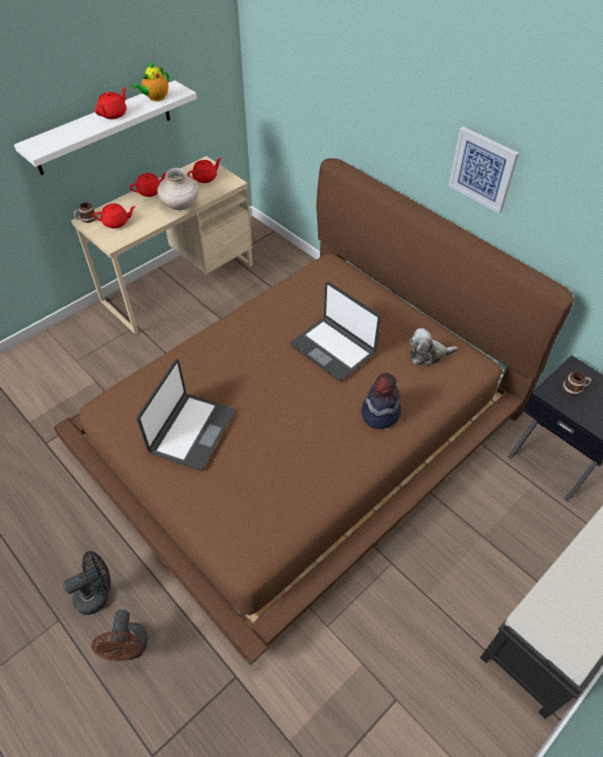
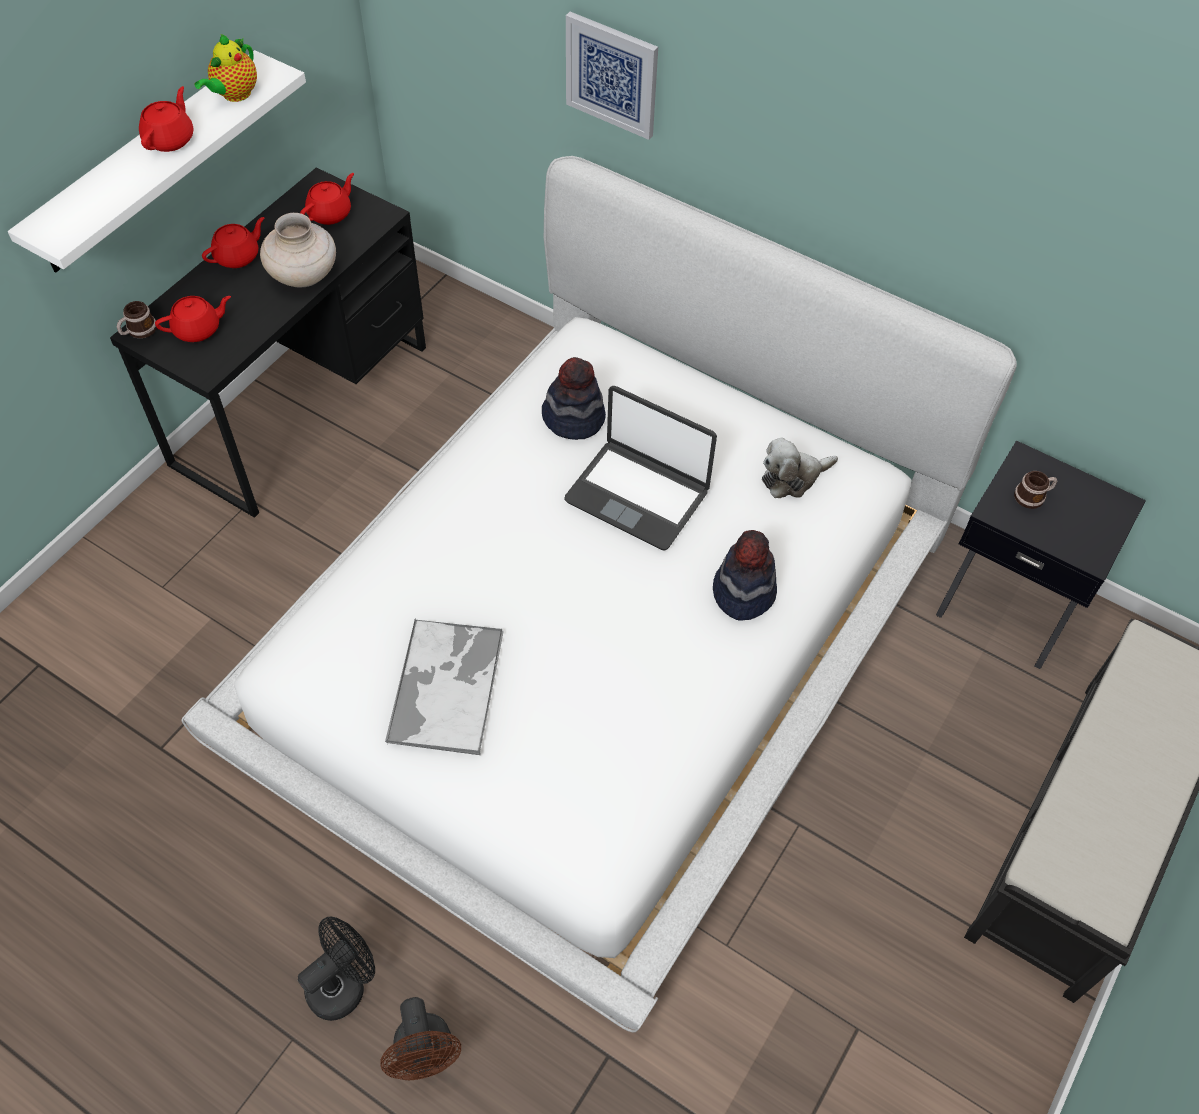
camera: 15 degrees left, 5 degrees up
(179, 283) = (302, 404): beige desk -> black desk
(191, 431) = (446, 685): laptop -> tray
(301, 428) = (597, 633): brown bed -> white bed
(309, 302) = (573, 418): none -> hat
(483, 169) = (844, 167): picture -> picture (612, 74)

